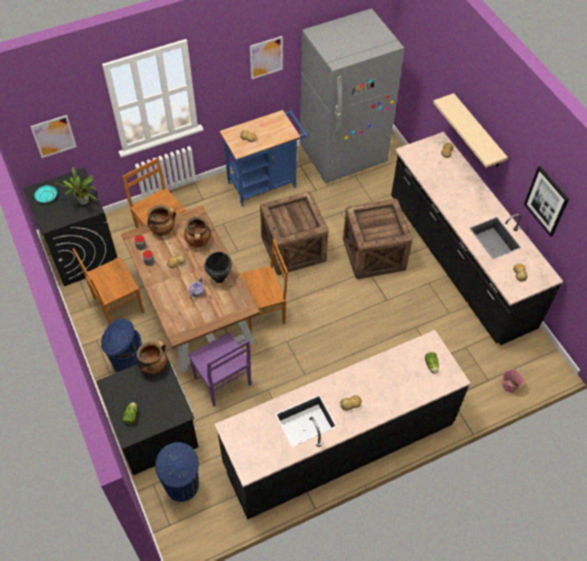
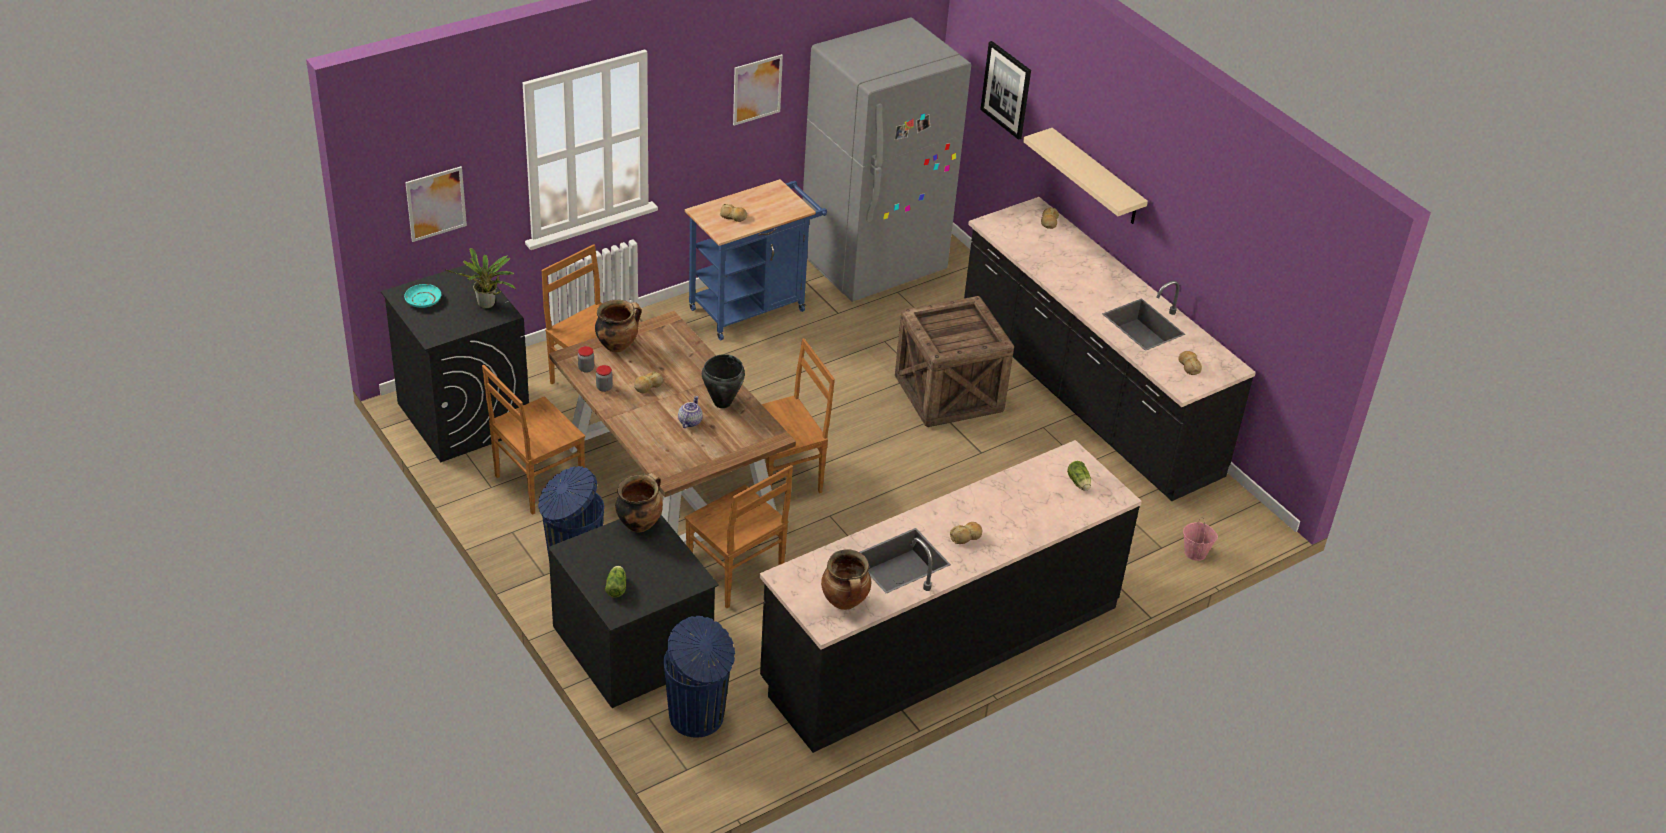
camera: 10 degrees left, 15 degrees down
(199, 243) = (679, 359): cooking pot -> cooking pot (845, 602)
(223, 382) = (736, 576): purple chair -> brown chair
(294, 248) = (817, 392): crate -> none
(546, 201) = (1215, 249): picture -> picture (1006, 89)

